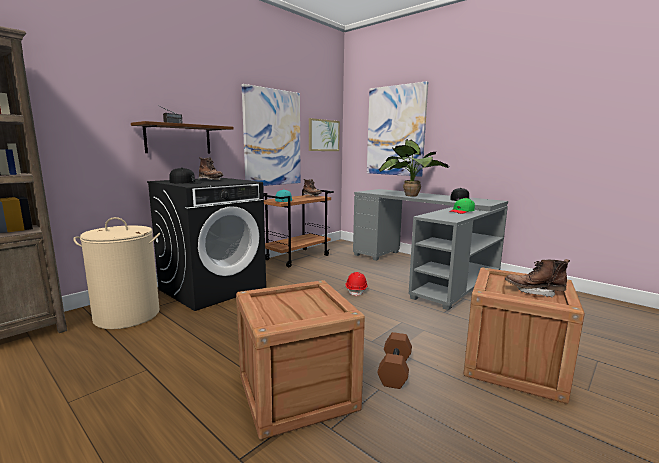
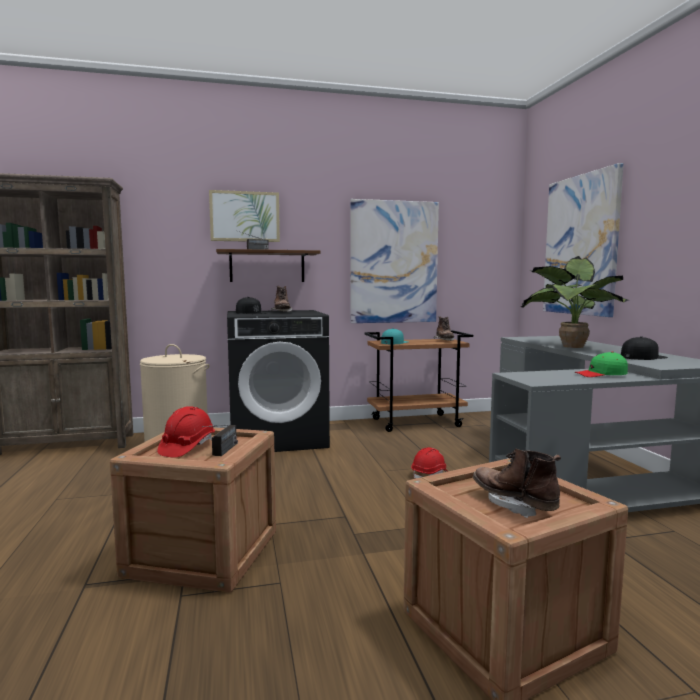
camera: 35 degrees right, 5 degrees down
(287, 308) = (187, 447): none -> red hard hat
(323, 135) = (482, 256): picture -> picture (245, 216)
(323, 305) = (221, 453): none -> radio
(395, 370) = (329, 573): brown dumbbell -> none

